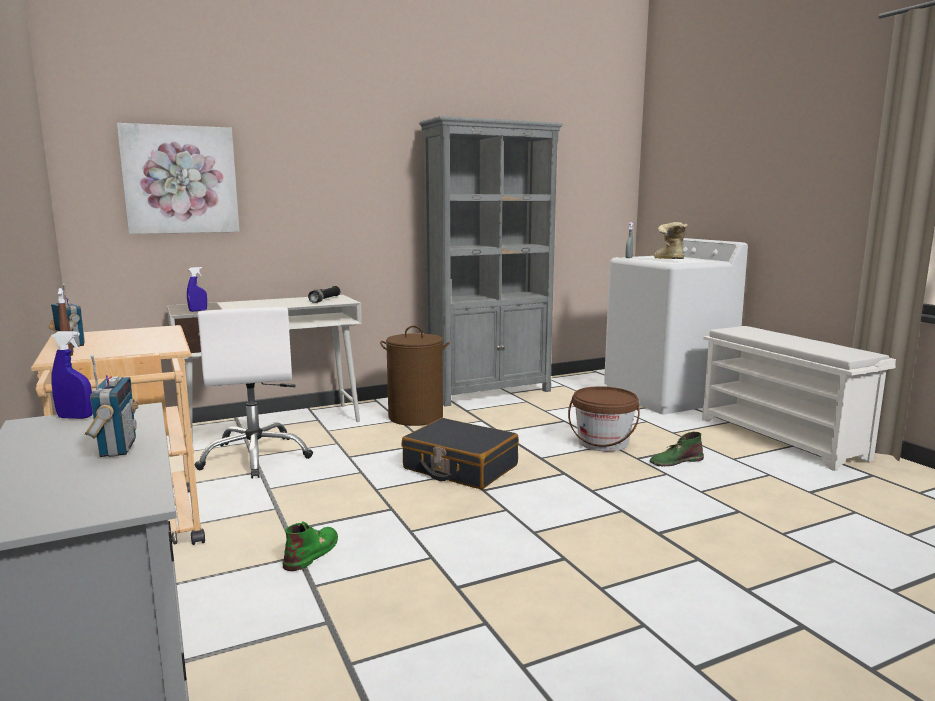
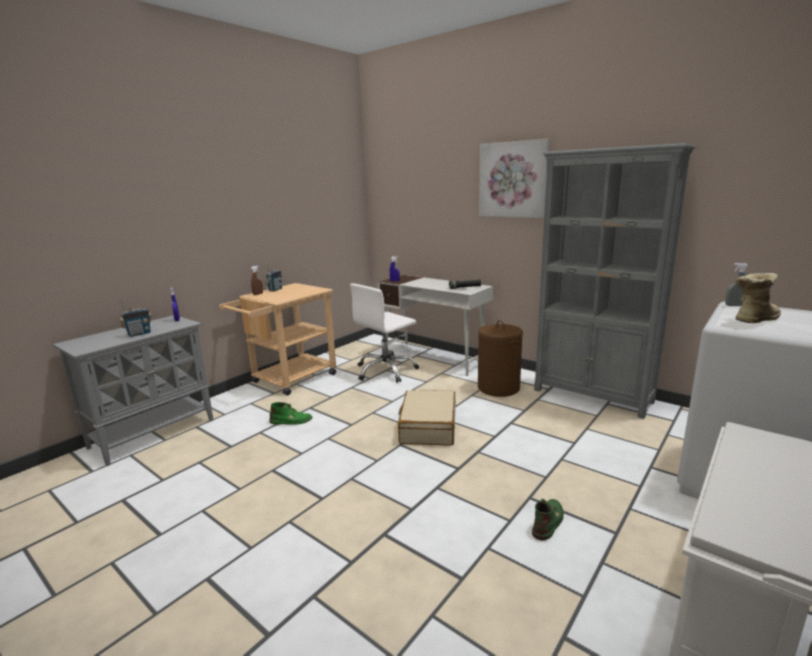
camera: 65 degrees right, 5 degrees up
(180, 180) = (414, 203): picture -> picture (513, 180)
(460, 467) = (428, 427): black suitcase -> beige suitcase
(603, 443) = (545, 472): brown bucket -> none
(675, 461) = (548, 521): green boot -> green boot turned 75 degrees clockwise

